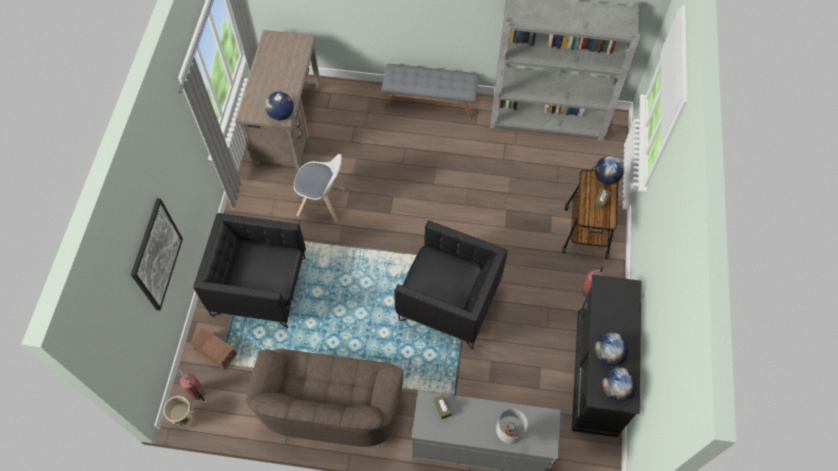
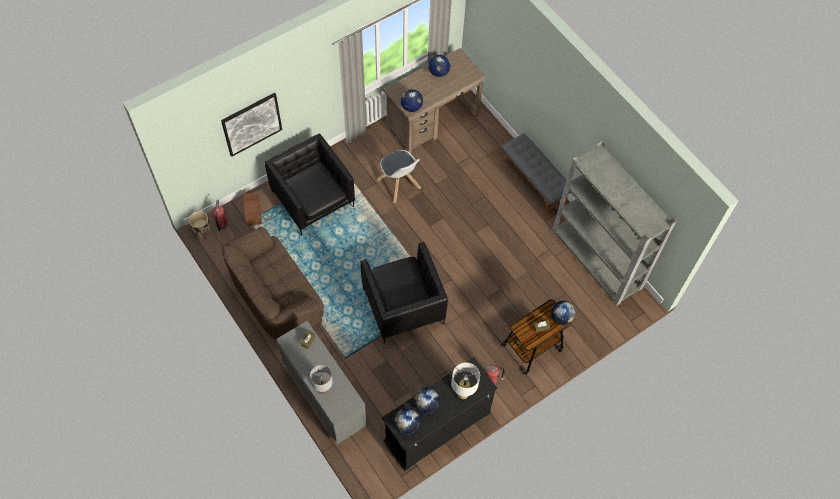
camera: 45 degrees right, 0 degrees up
(269, 65) = (439, 72): none -> globe
(624, 314) = (463, 394): none -> white table lamp

